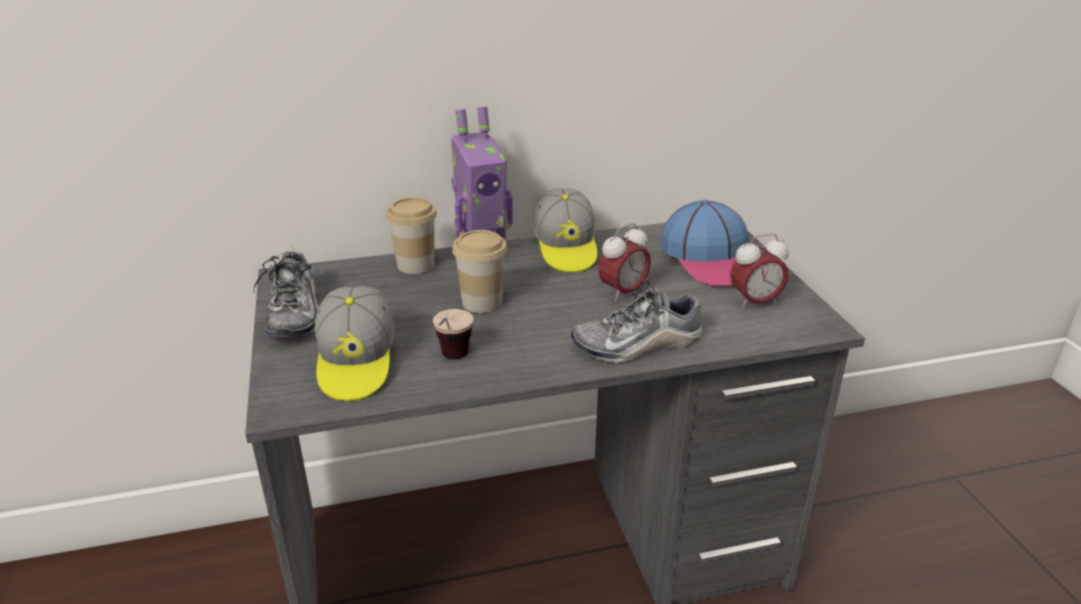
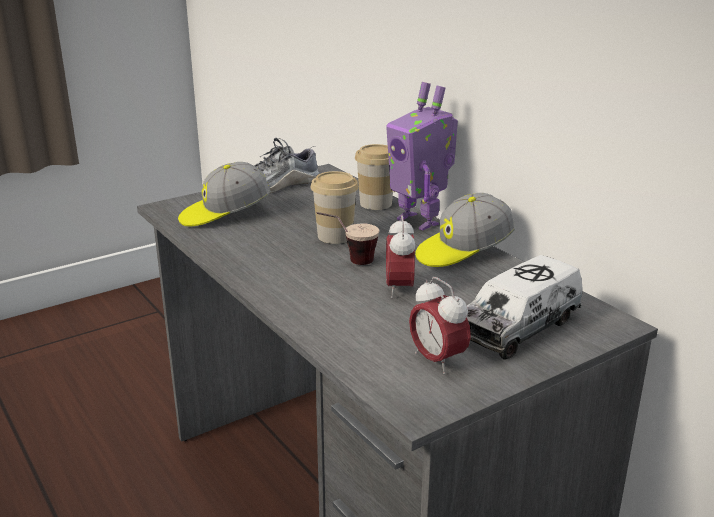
camera: 70 degrees right, 5 degrees down
(451, 362) = (241, 242): cup -> cup (348, 262)
(623, 293) = (399, 289): alarm clock -> alarm clock turned 60 degrees clockwise
(637, 344) = (309, 307): shoe -> none
(713, 259) = (518, 327): cap -> toy truck

